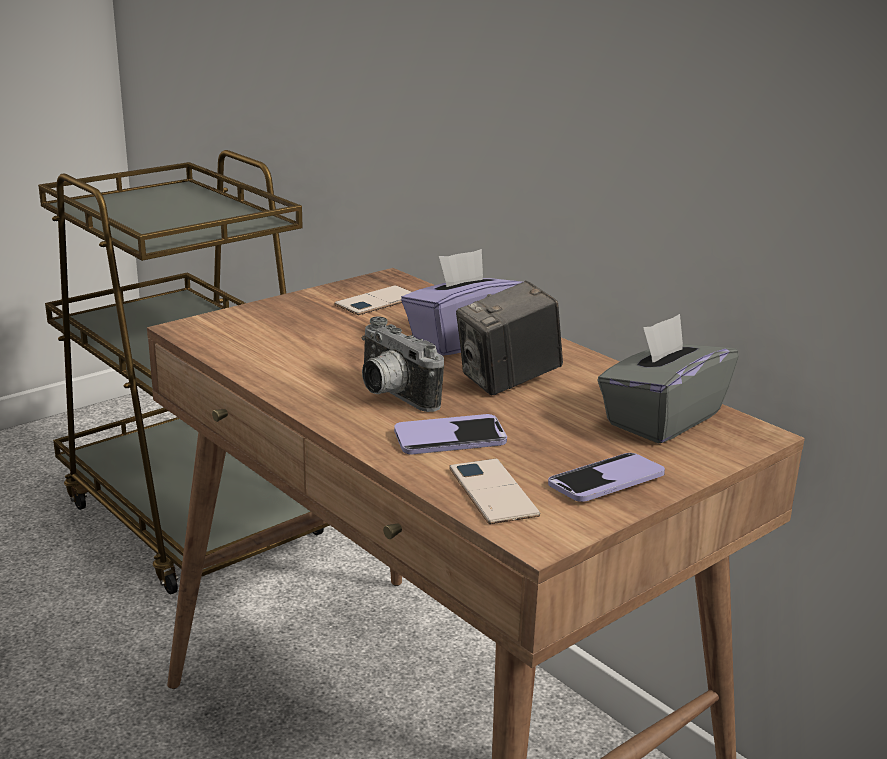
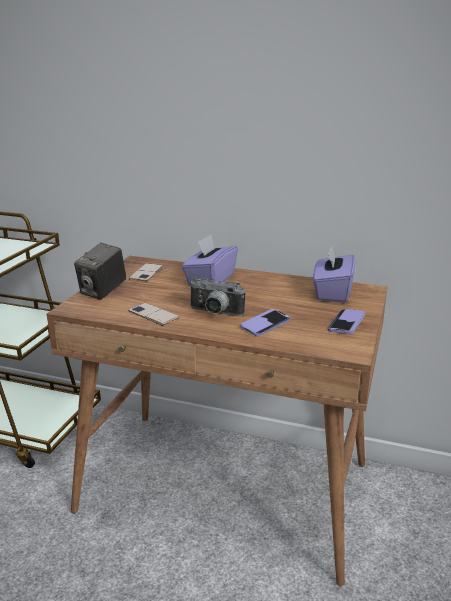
camera: 30 degrees left, 0 degrees up
(493, 492) = (313, 340): phone -> phone (153, 314)
(508, 381) = (254, 293): camera -> camera (103, 292)
(661, 419) = (332, 293): grey tissue box -> purple tissue box

